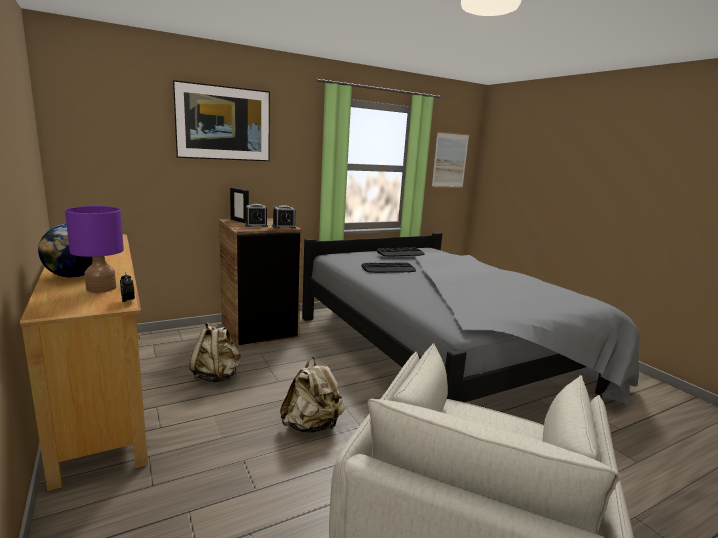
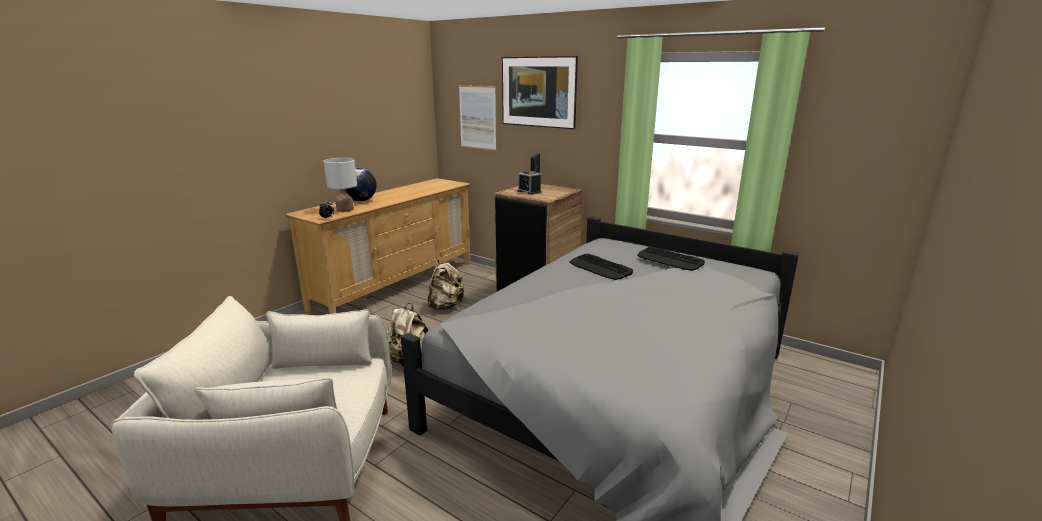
camera: 65 degrees right, 5 degrees up
(100, 288) = (344, 209): purple table lamp -> grey table lamp
(284, 227) = (542, 197): alarm clock -> none
(450, 160) = (862, 136): picture -> picture (477, 117)

